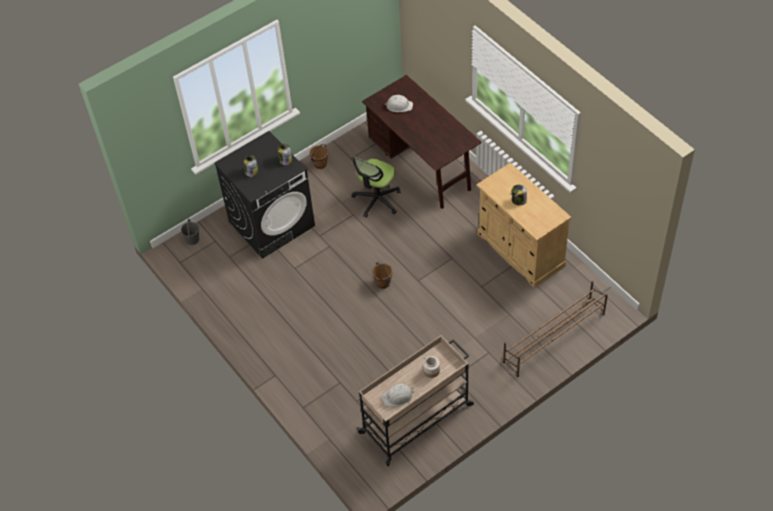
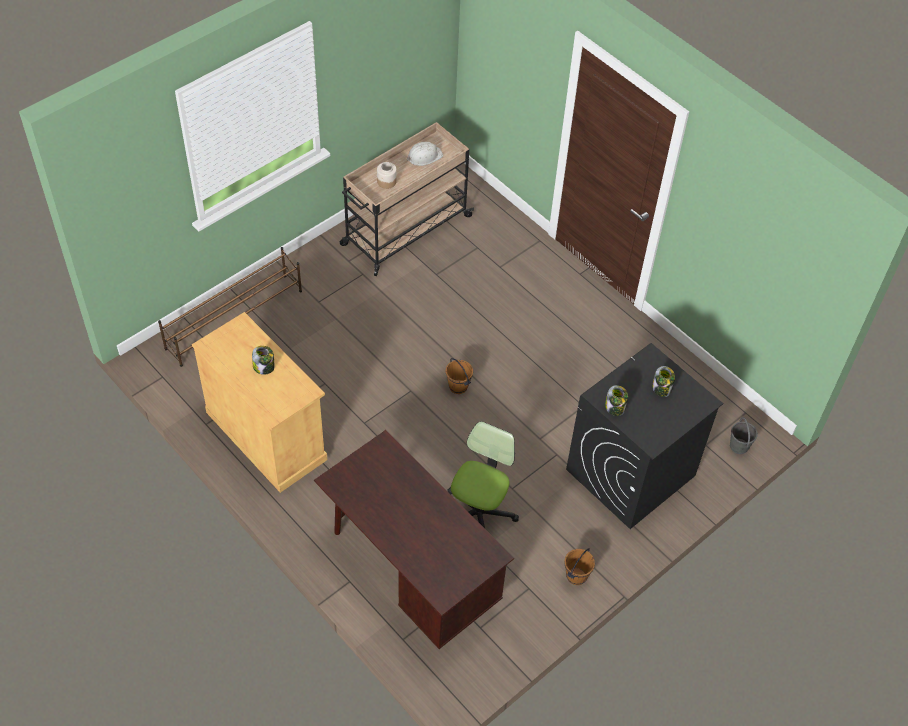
camera: 170 degrees right, 0 degrees up
(399, 105) = (450, 548): white hard hat -> none

